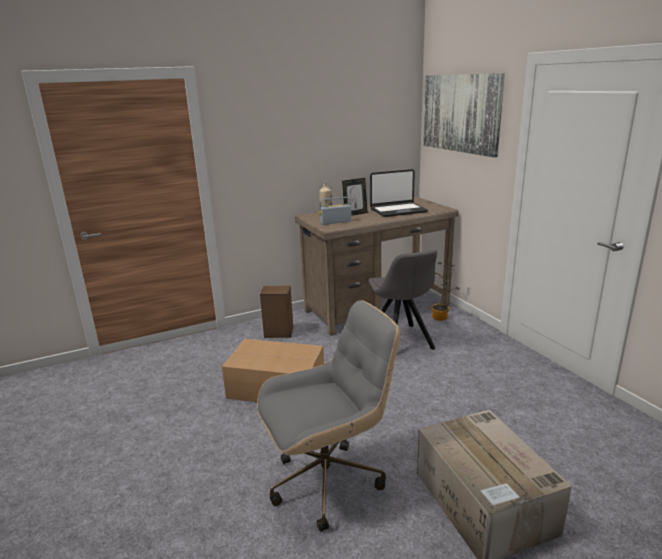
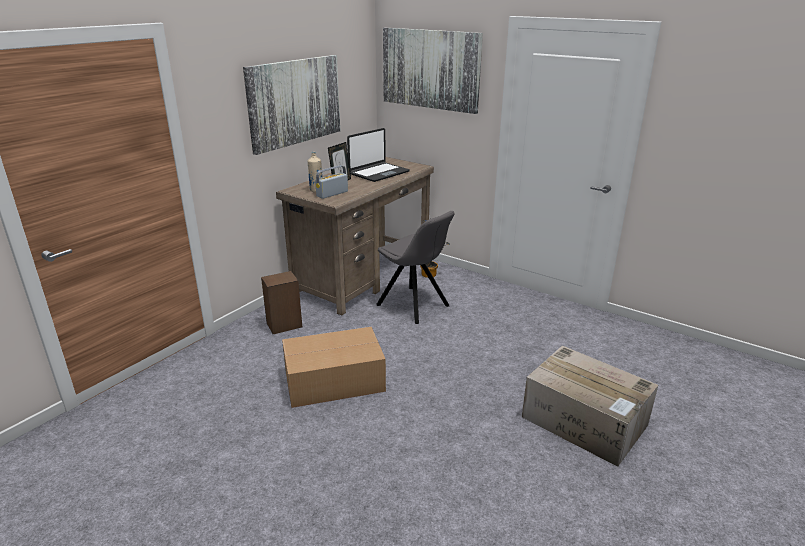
camera: 30 degrees left, 5 degrees up
(322, 139) = (295, 102): none -> picture
(330, 482) = (461, 449): grey office chair -> none

